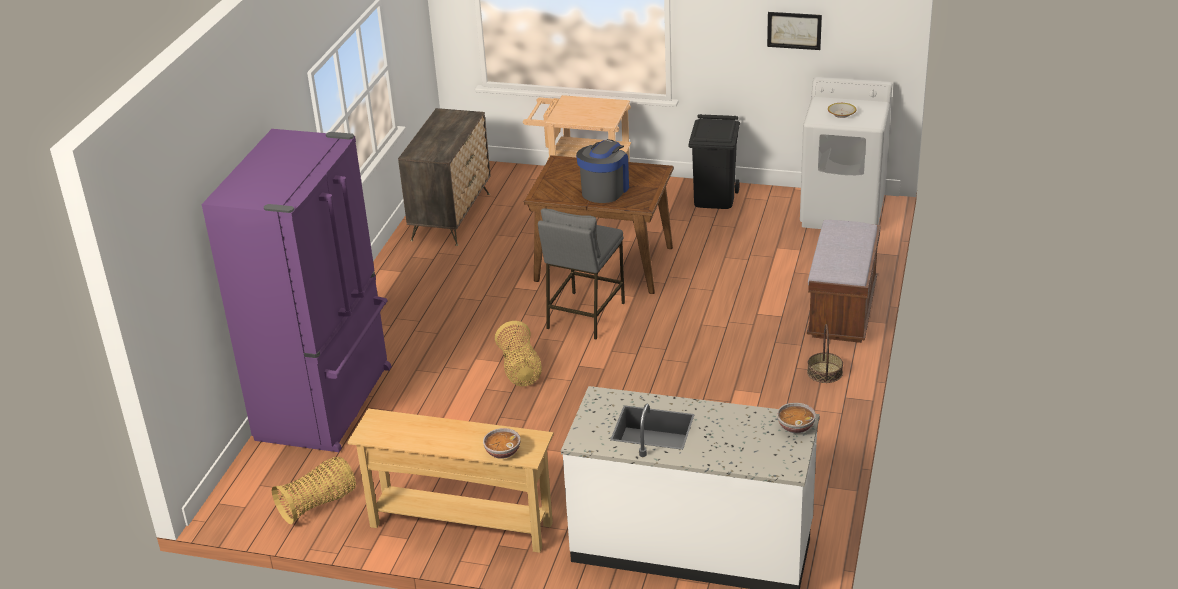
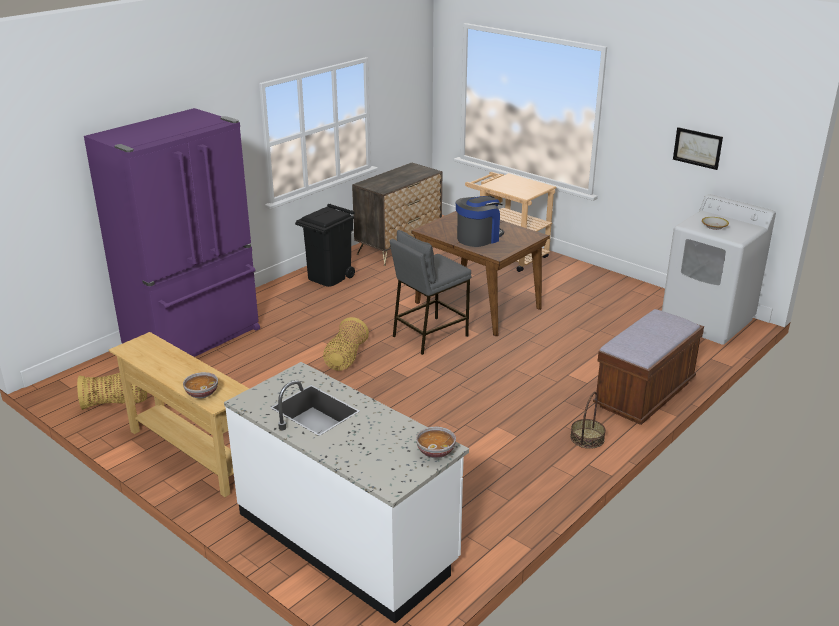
camera: 25 degrees right, 5 degrees down
(715, 198) = (606, 284): black trash can -> black trash can (329, 277)

